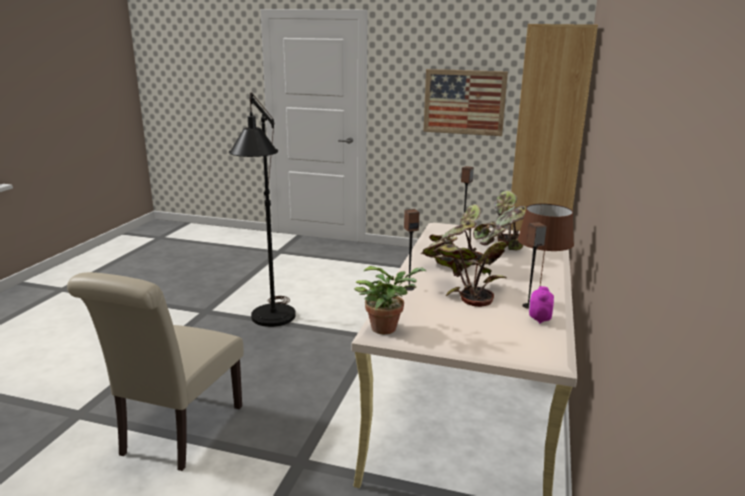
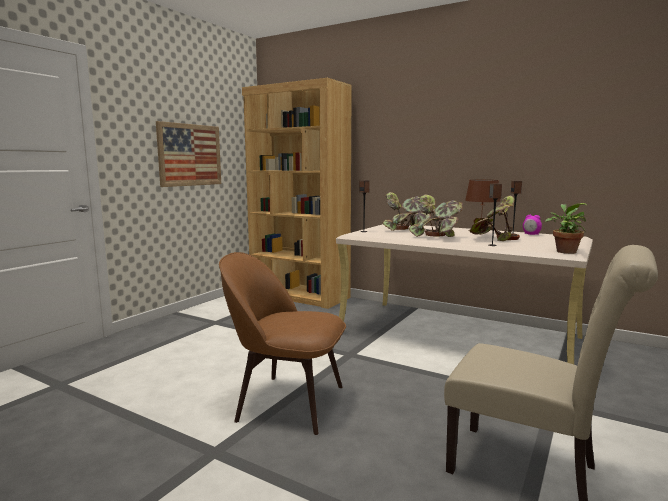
camera: 75 degrees left, 10 degrees down
(271, 322) = (286, 402): black floor lamp -> brown chair

